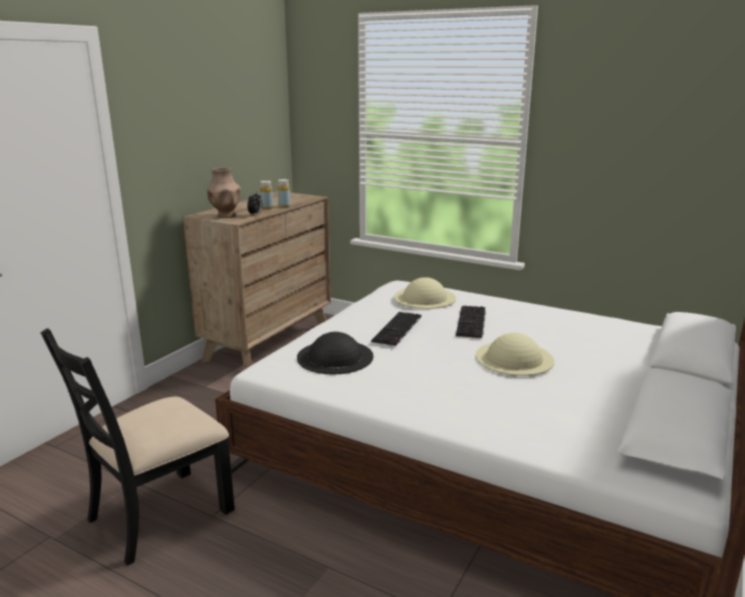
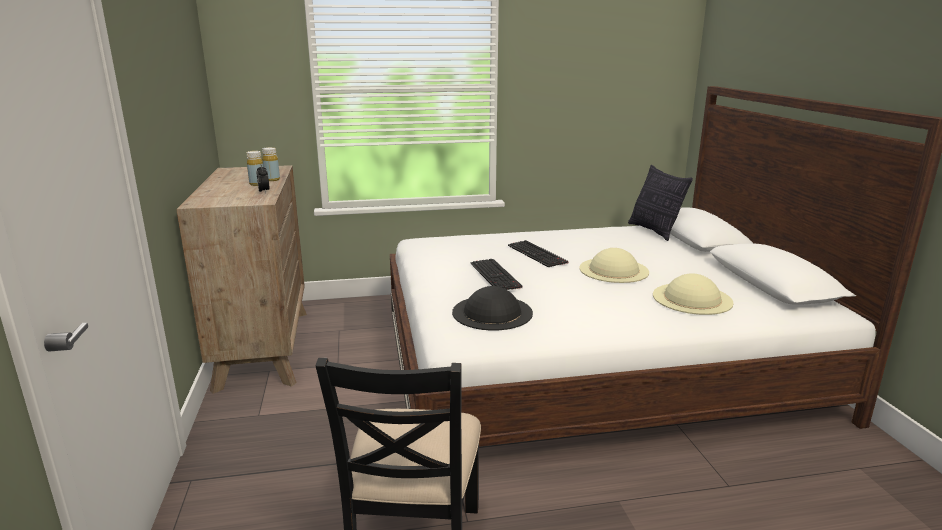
camera: 40 degrees left, 0 degrees up
(226, 216) = (233, 199): brown vase -> none
(424, 297) = (466, 245): beige hat -> beige hat (692, 298)
(656, 335) = (655, 231): none -> pillow

